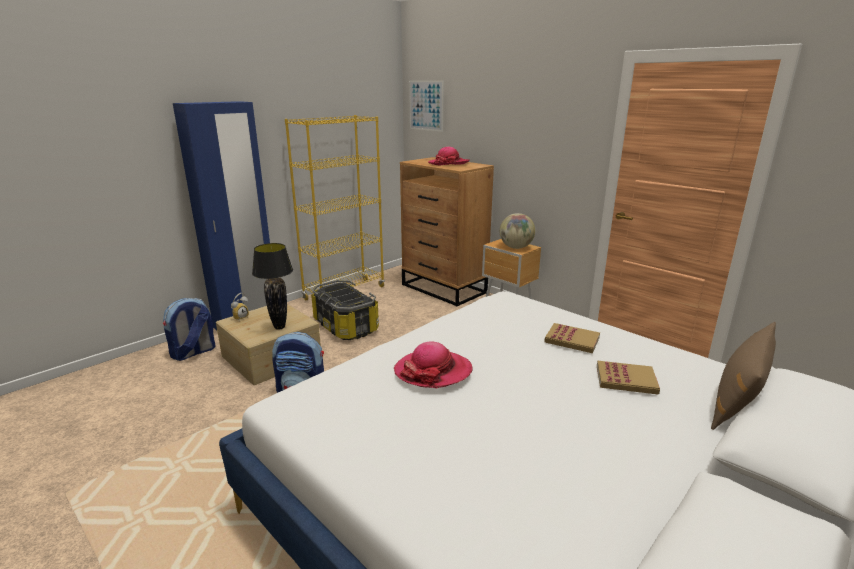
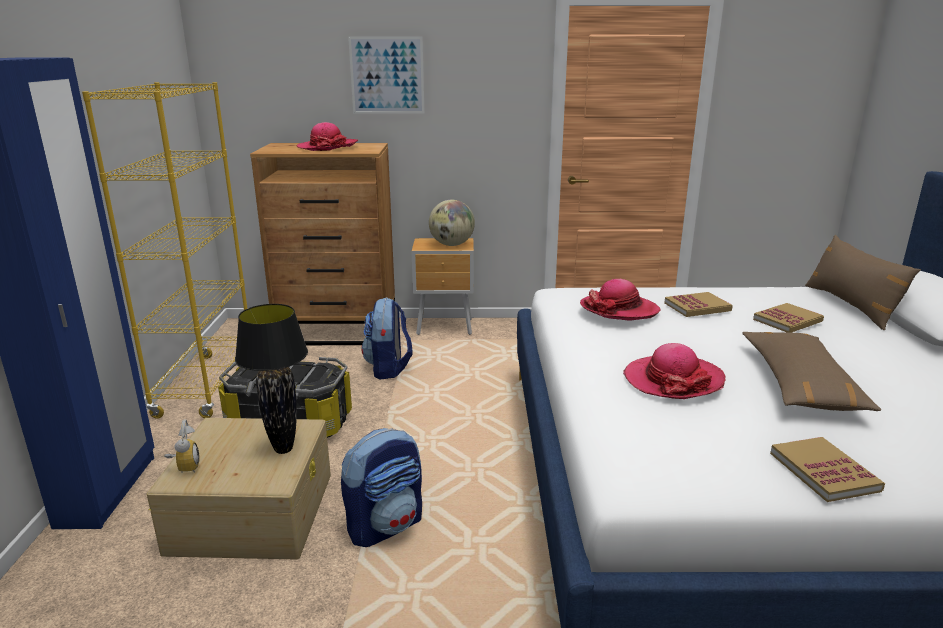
camera: 45 degrees left, 0 degrees up
(193, 352) = (90, 581): backpack -> backpack (388, 368)
(376, 464) = (824, 471): none -> book
(426, 105) = (244, 64): picture -> picture (387, 75)
(505, 319) = (619, 309): none -> hat
(508, 418) = (800, 384): none -> brown pillow

